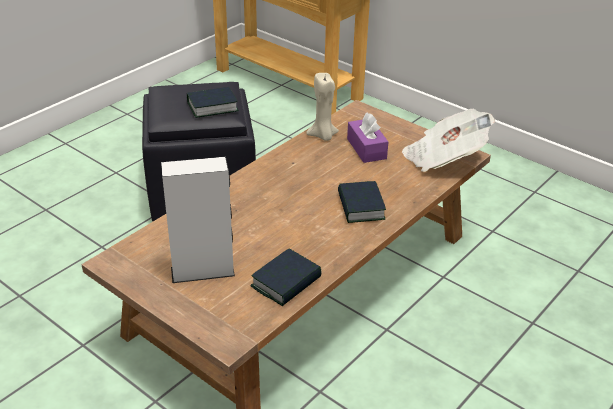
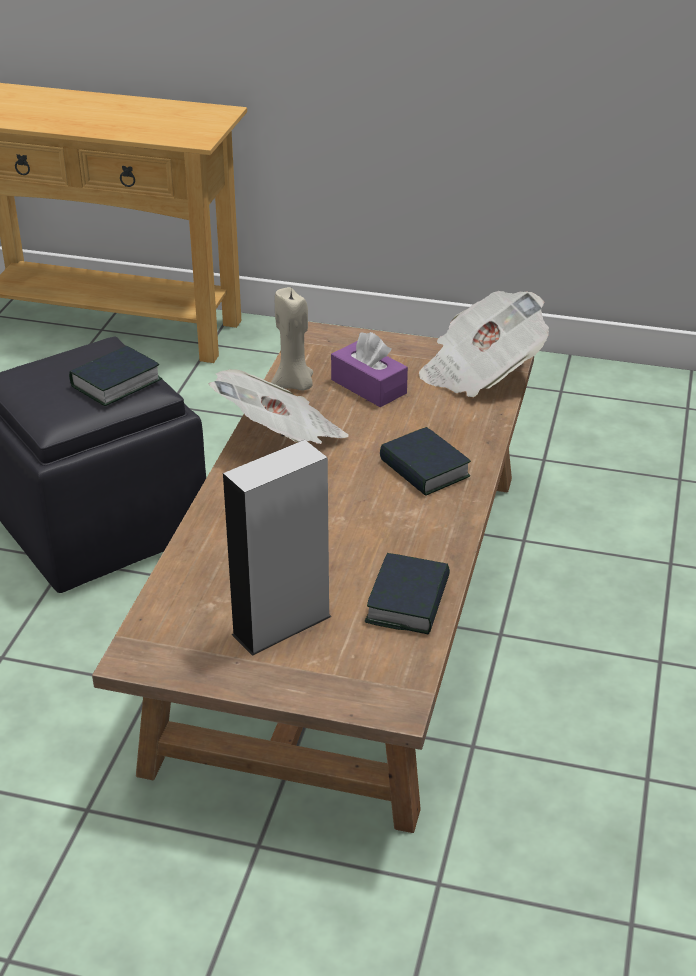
camera: 25 degrees left, 0 degrees up
(290, 164) = (281, 438): none -> newspaper

